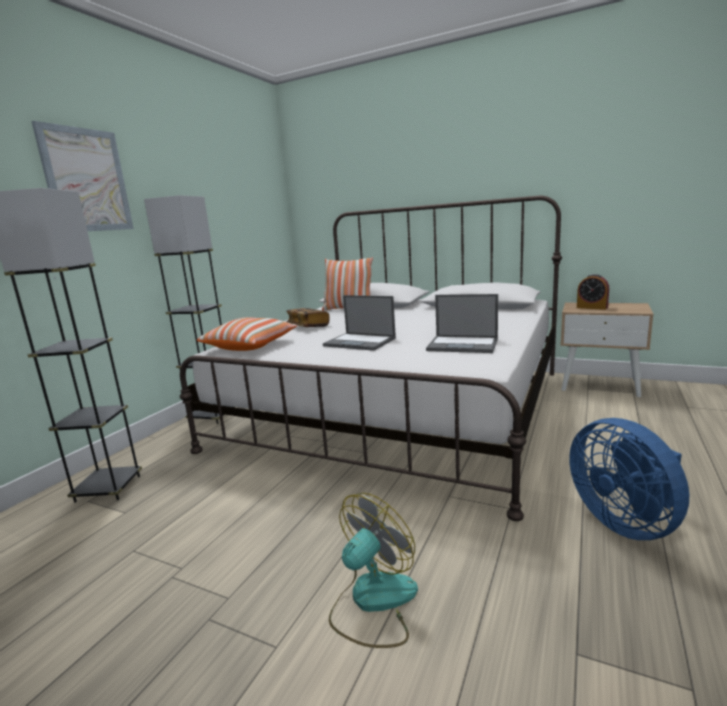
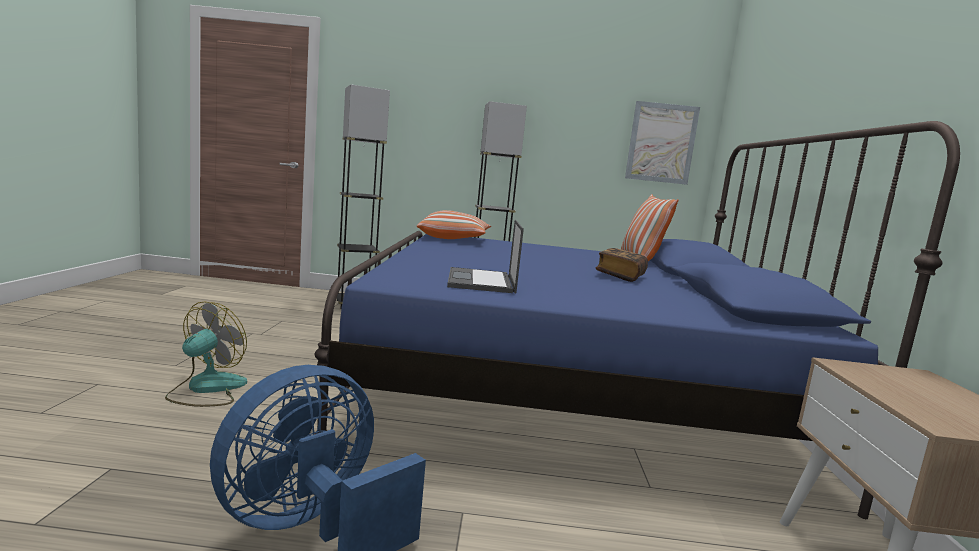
camera: 65 degrees right, 5 degrees down
(86, 180) = (449, 88): picture -> picture (661, 143)
(308, 326) = (537, 249): book -> book (620, 276)
(360, 342) = (479, 258): laptop -> none
(373, 602) = (206, 389): fan -> fan turned 90 degrees counterclockwise
(397, 408) = (566, 384): white bed -> blue bed
(592, 307) = (903, 384): alarm clock -> none

